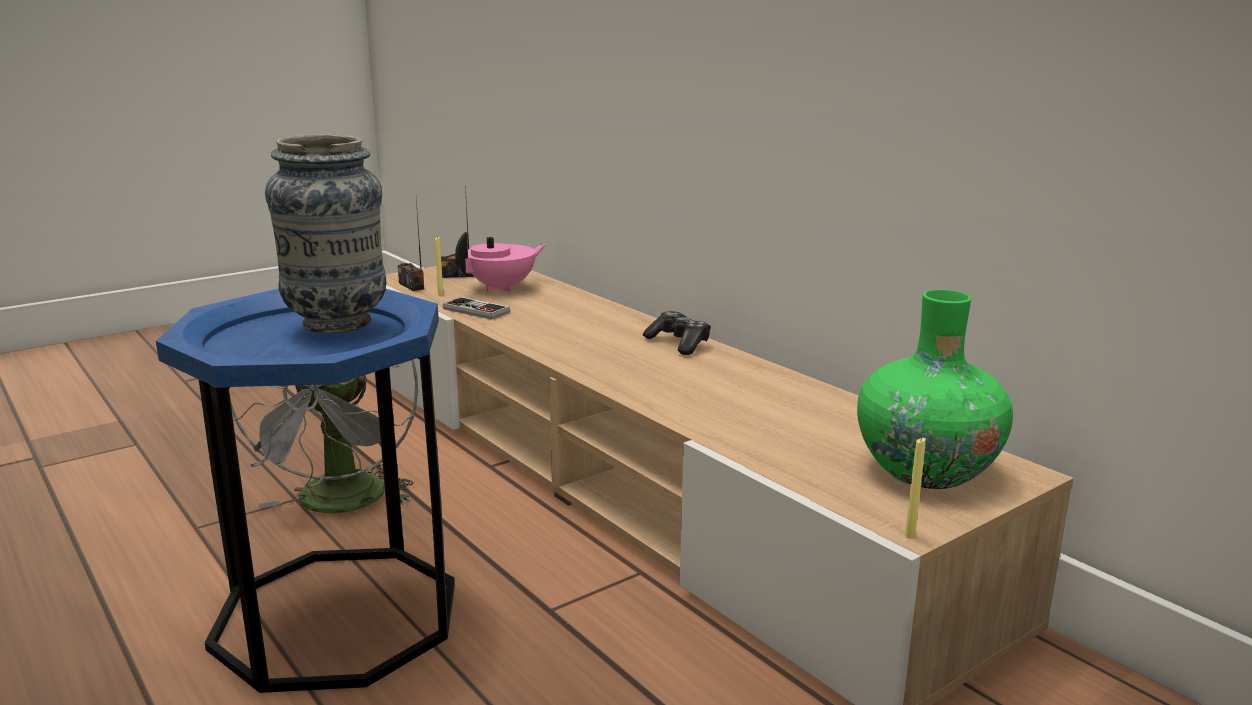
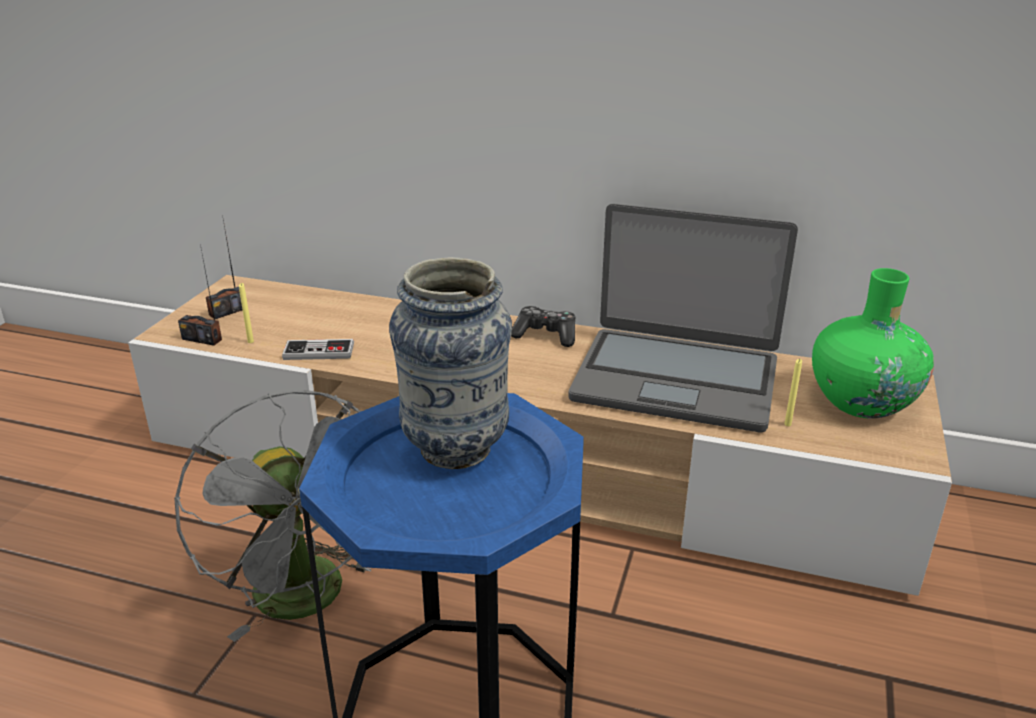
camera: 35 degrees left, 10 degrees up
(502, 288) = (300, 315): pink teapot -> none
(746, 400) = (676, 379): none -> laptop
(910, 536) = (927, 463): yellow candle -> yellow candle (787, 424)

